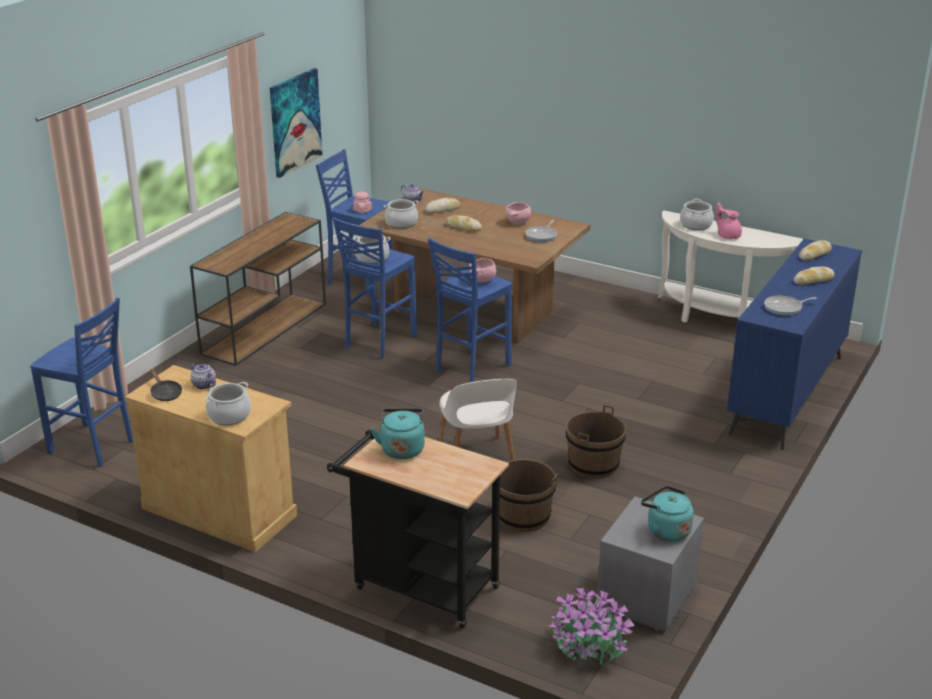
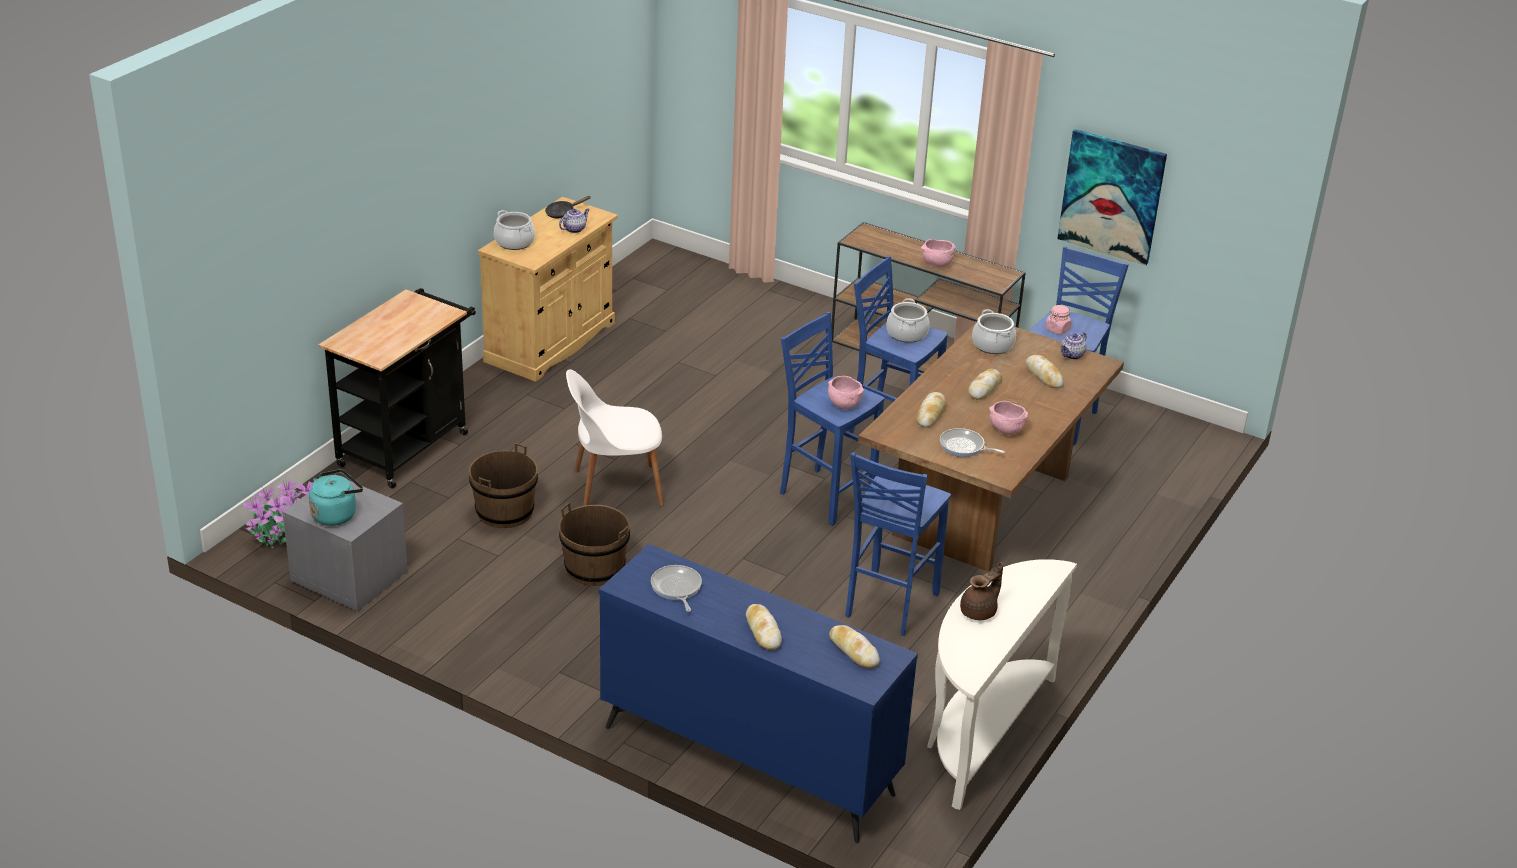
camera: 90 degrees right, 5 degrees up
(93, 447) = (671, 275): blue stool -> blue stool (888, 605)
(271, 240) = (936, 264): none -> pink bowl
(402, 449) = (423, 316): turquoise kettle -> none
(502, 244) = (930, 414): none -> bread
(696, 225) = (1019, 586): cooking pot -> none
(728, 236) = (979, 611): pink teapot -> brown teapot

